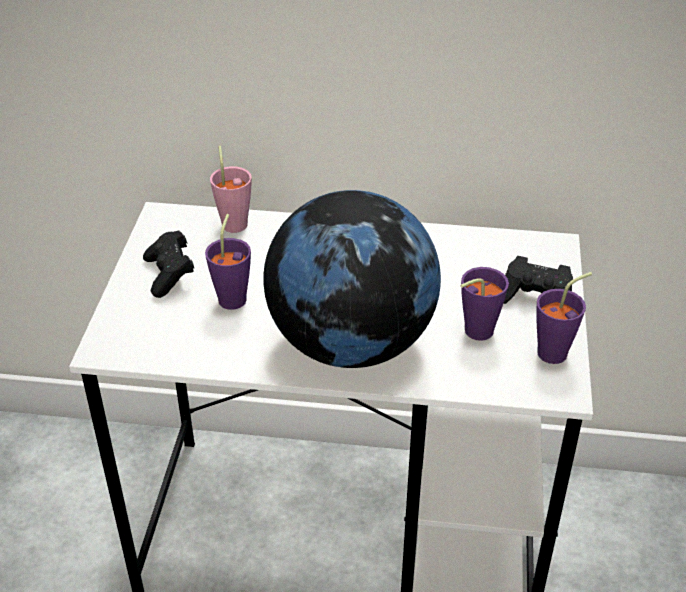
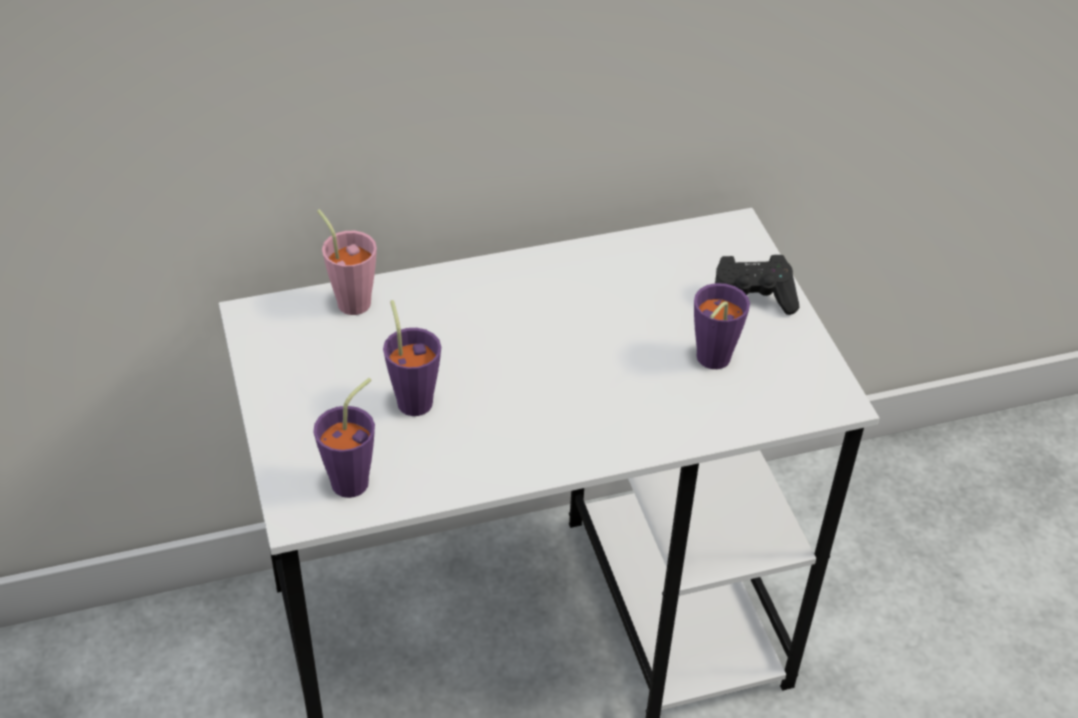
camera: 25 degrees left, 5 degrees up
(170, 275) = (317, 392): black game controller -> none
(351, 344) = (586, 415): globe -> none
(558, 351) = (807, 356): purple cup -> purple cup (356, 477)

